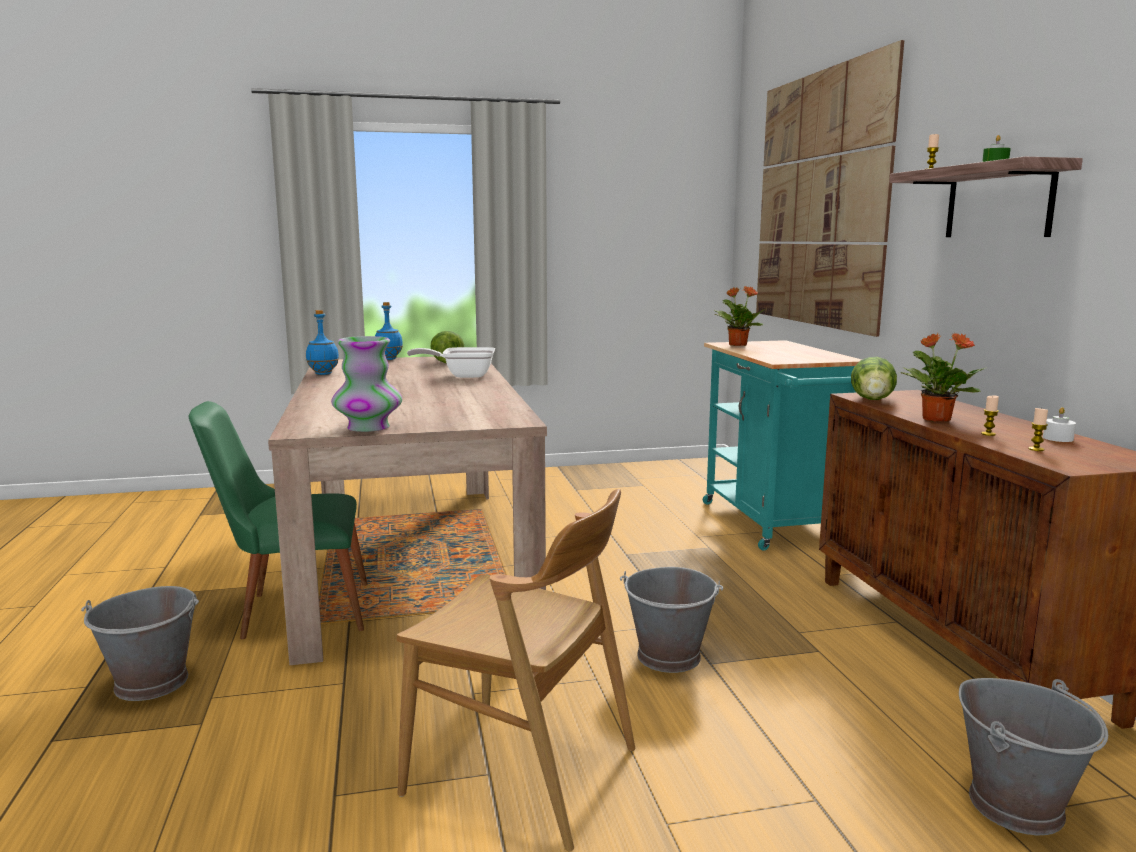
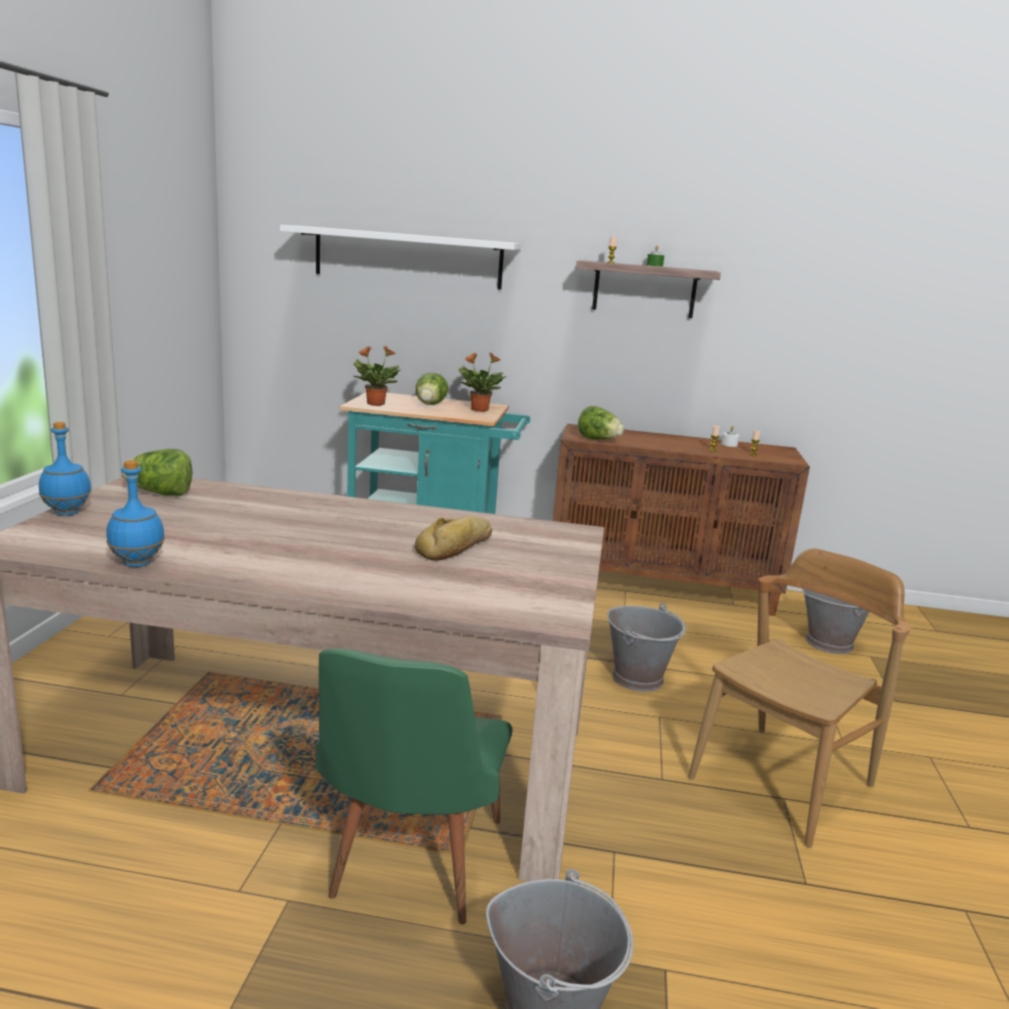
camera: 70 degrees left, 5 degrees up
(369, 428) = (562, 586): vase -> none
(426, 404) = (457, 547): none -> bread
(463, 375) = (289, 505): frying pan -> none
(780, 351) = (430, 405): none -> lettuce
(820, 200) = (408, 258): picture -> white shelf
(935, 419) = (666, 446): potted plant -> potted plant (479, 410)

